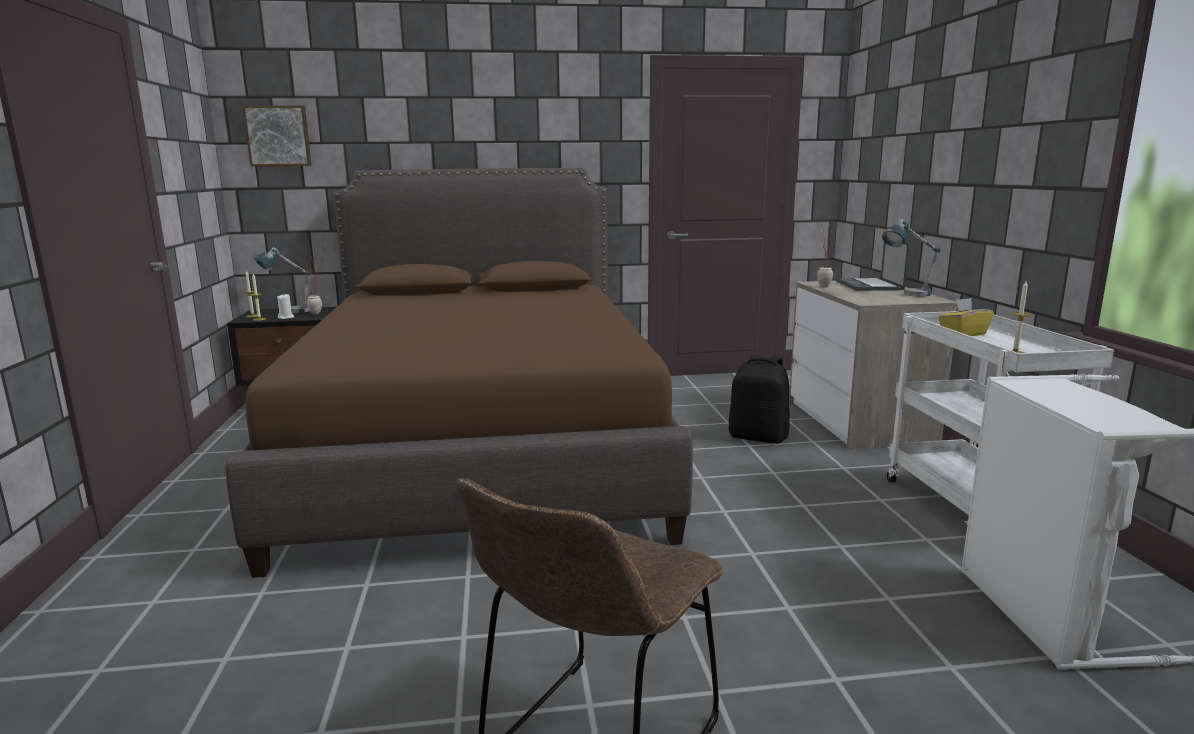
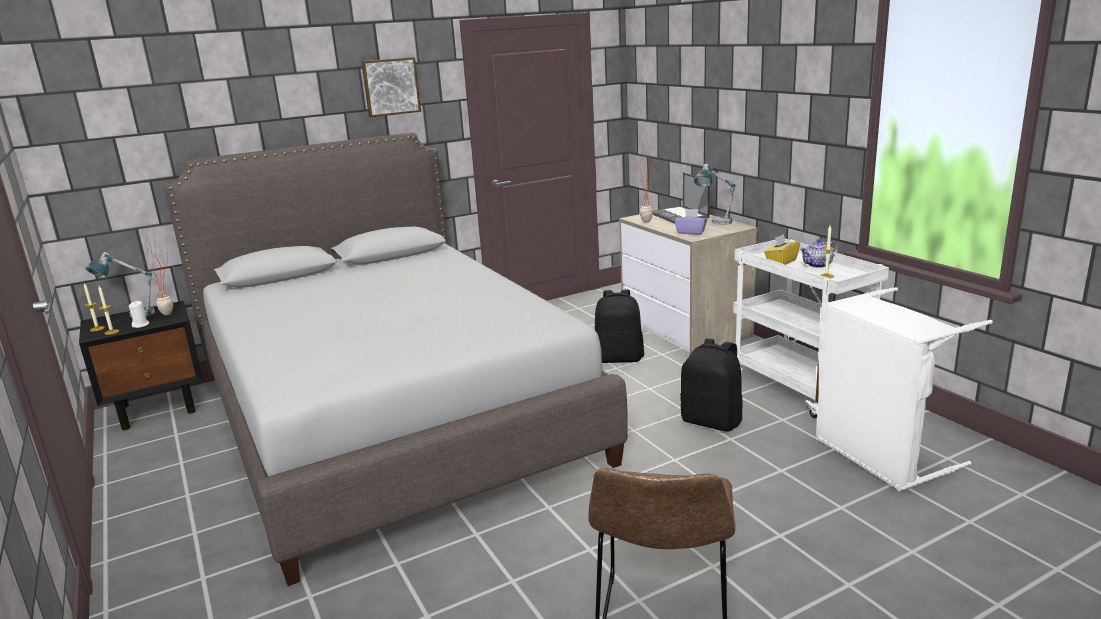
camera: 20 degrees left, 5 degrees up
(278, 136) = (89, 132): picture -> picture (390, 86)
(481, 449) = (392, 418): brown bed -> grey bed
(828, 522) = (712, 421): none -> black backpack
(868, 298) = (691, 232): none -> purple tissue box
(1012, 342) = (818, 265): none -> teapot

